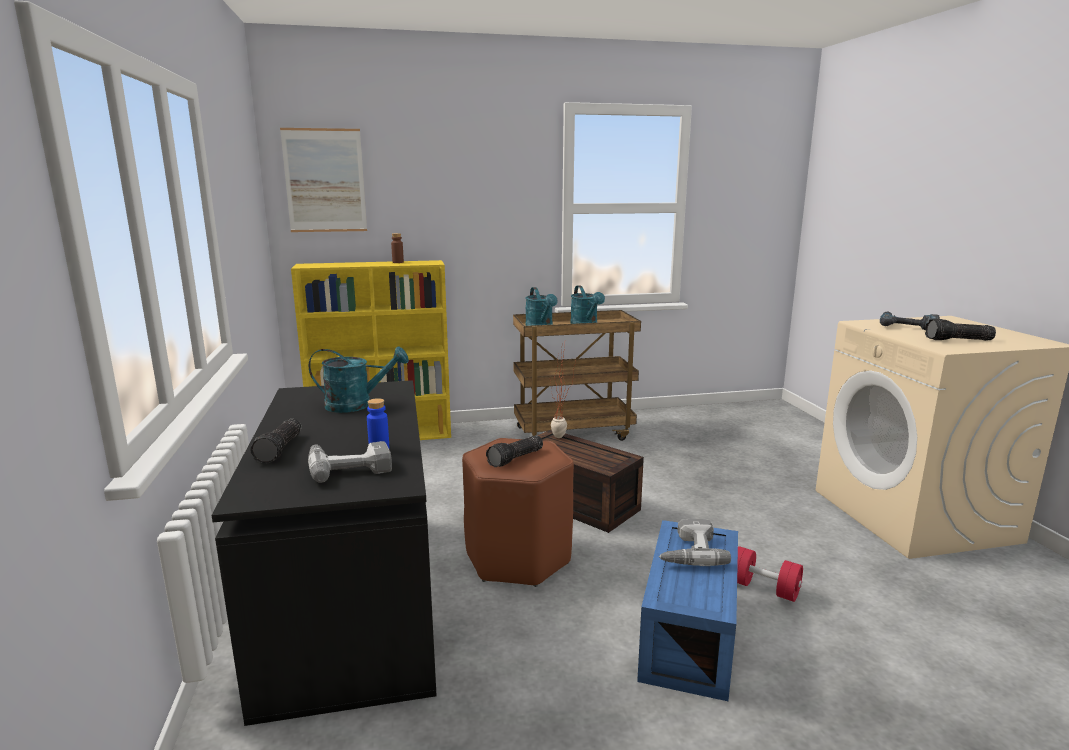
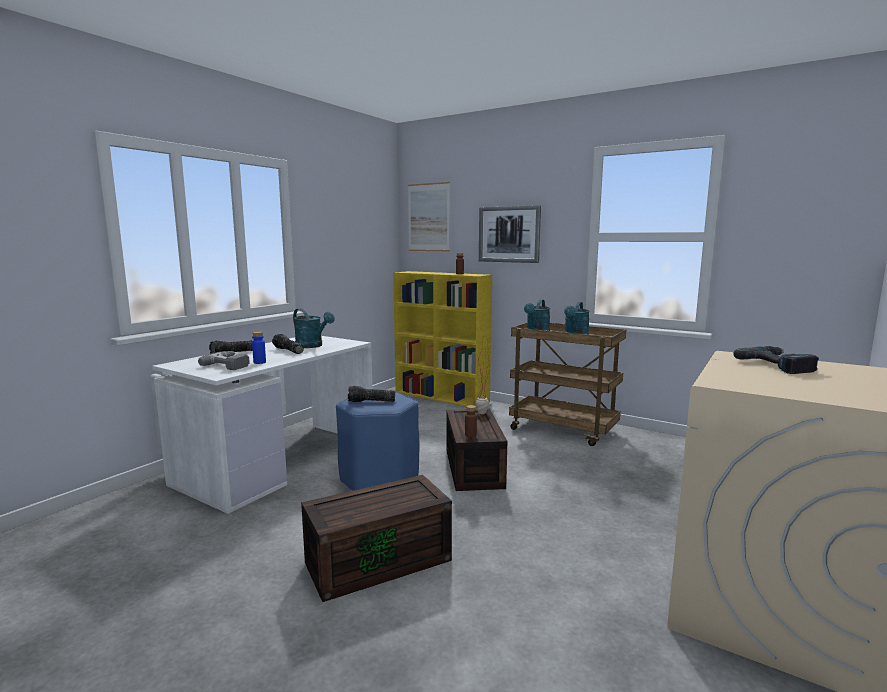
camera: 45 degrees right, 5 degrees down
(350, 598) = (280, 461): black desk -> white desk
(459, 206) = (509, 234): none -> picture
(518, 558) = (379, 479): brown stool -> blue stool
(604, 463) = (470, 435): none -> brown bottle
(686, 632) = (379, 560): blue storage box -> brown storage box
(688, 551) = (392, 494): power drill -> none
(764, 588) = (483, 570): red dumbbell -> none
(958, 340) = (778, 382): flashlight -> flashlight (287, 351)

